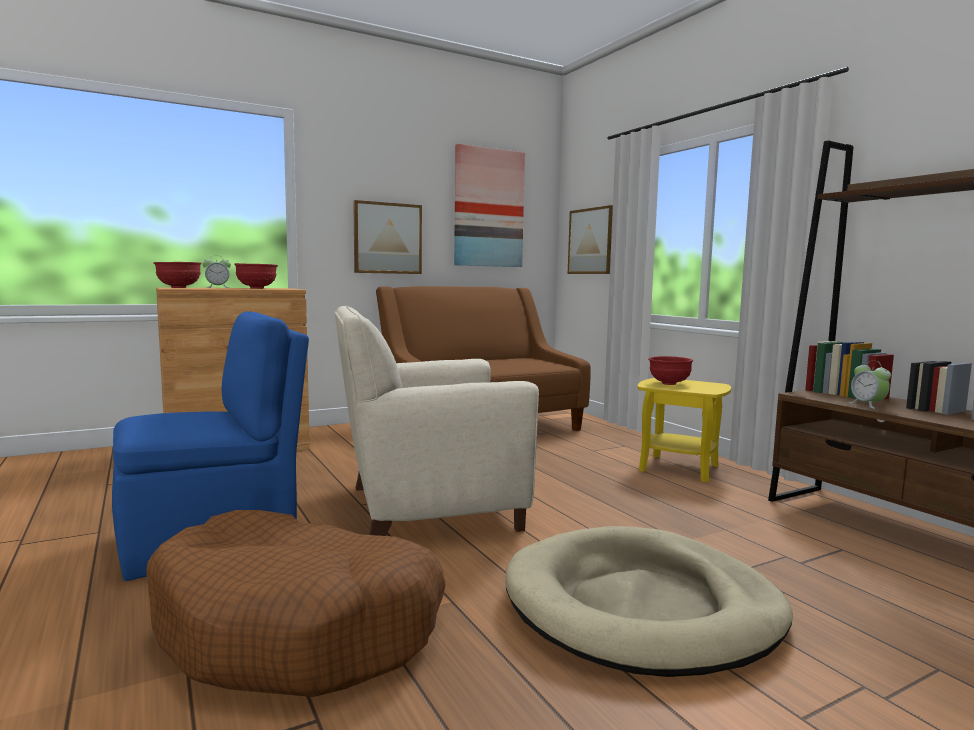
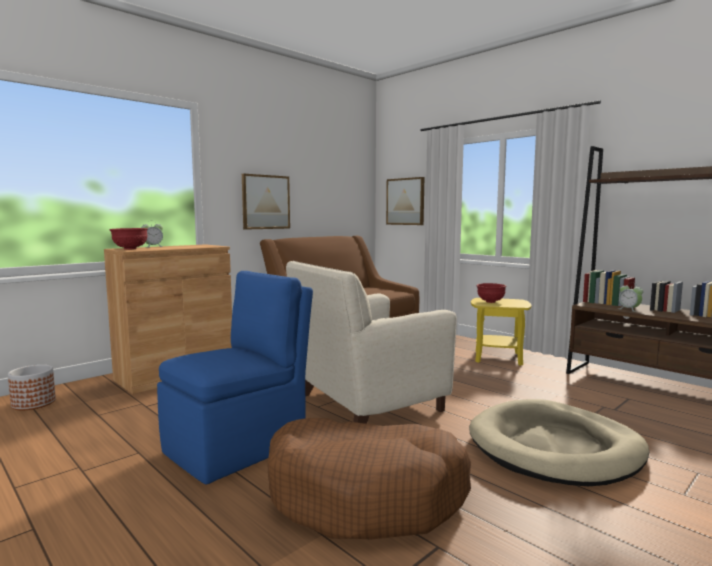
camera: 15 degrees left, 0 degrees up
(59, 464) = (33, 403): none -> planter
(257, 288) = (188, 246): red bowl -> none
(488, 208) = (331, 177): picture -> none

